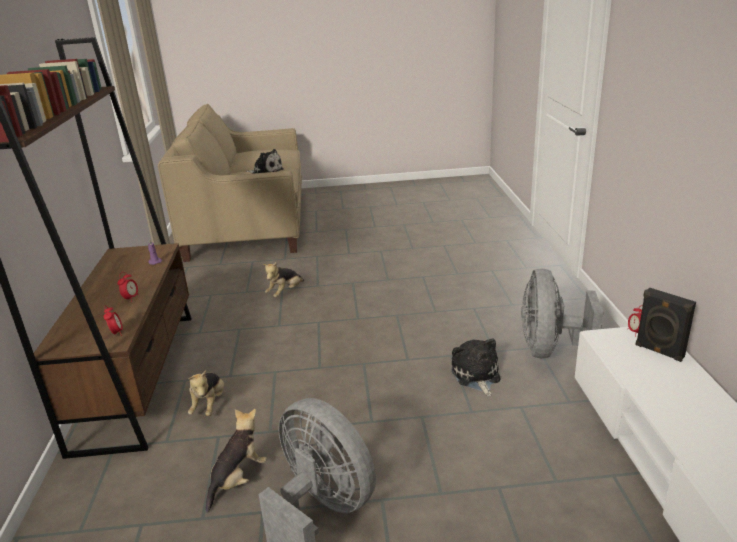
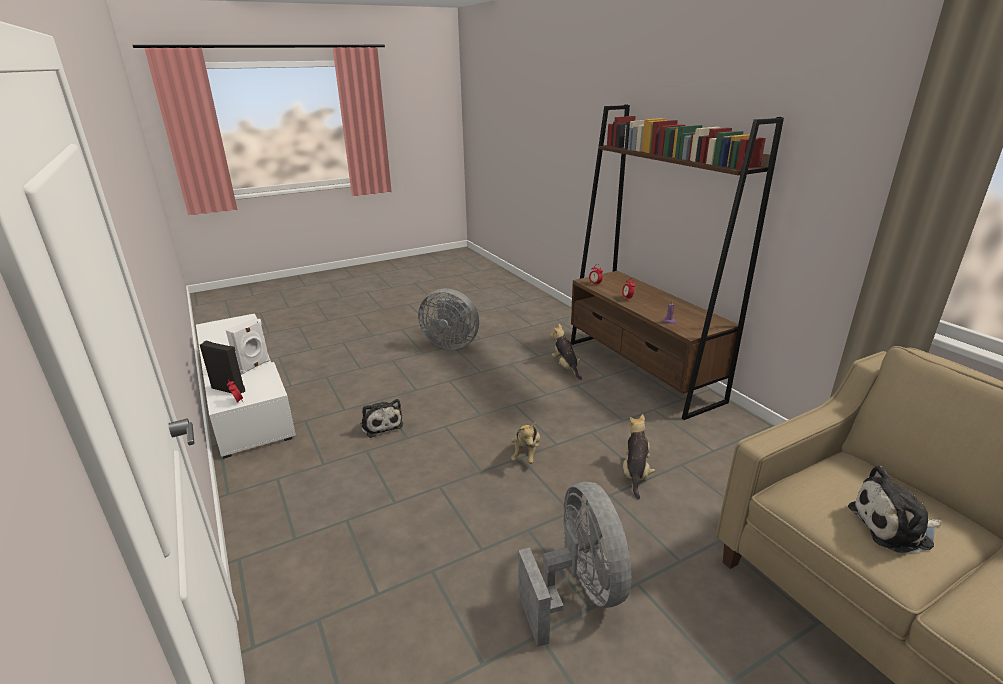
camera: 155 degrees right, 0 degrees up
(238, 479) = (505, 344): plush toy -> plush toy (526, 453)
(549, 349) = (311, 464): grey fan -> grey fan (578, 591)
(647, 382) = (254, 367): none -> white speaker

